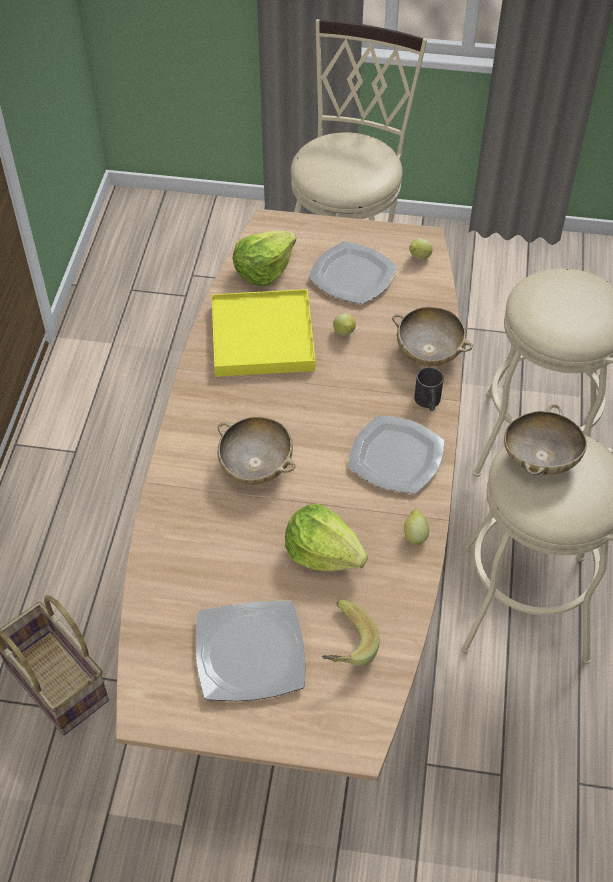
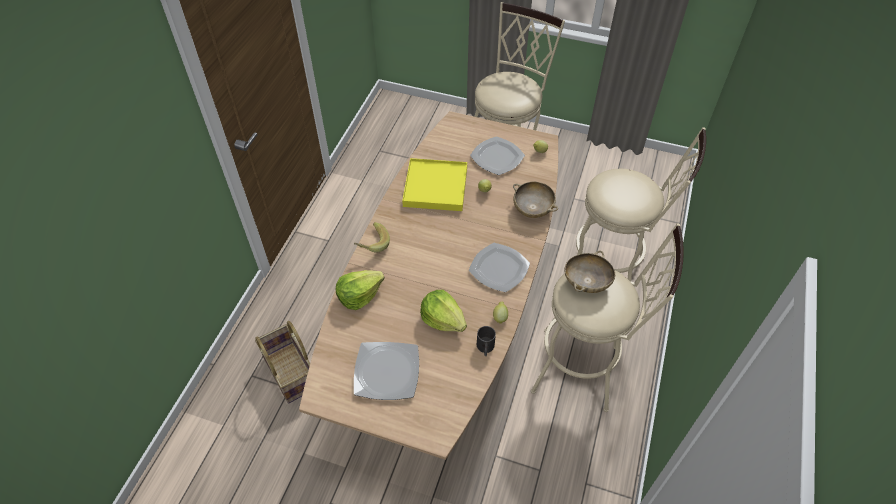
camera: 10 degrees right, 0 degrees up
(256, 465) = (415, 262): beige bowl -> none
(264, 270) = (445, 147): lettuce -> lettuce (359, 295)
(342, 645) = (442, 375): banana -> banana (371, 244)
(428, 402) = (526, 239): black mug -> black mug (485, 348)

